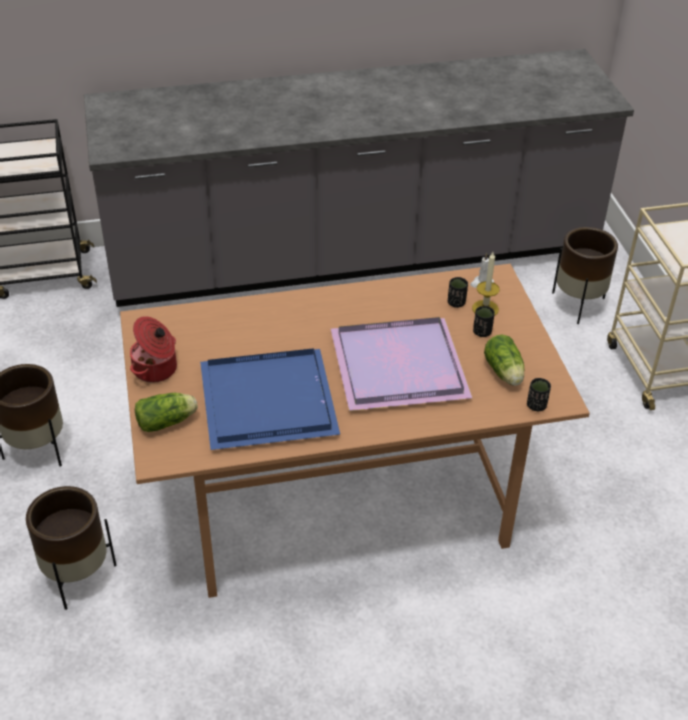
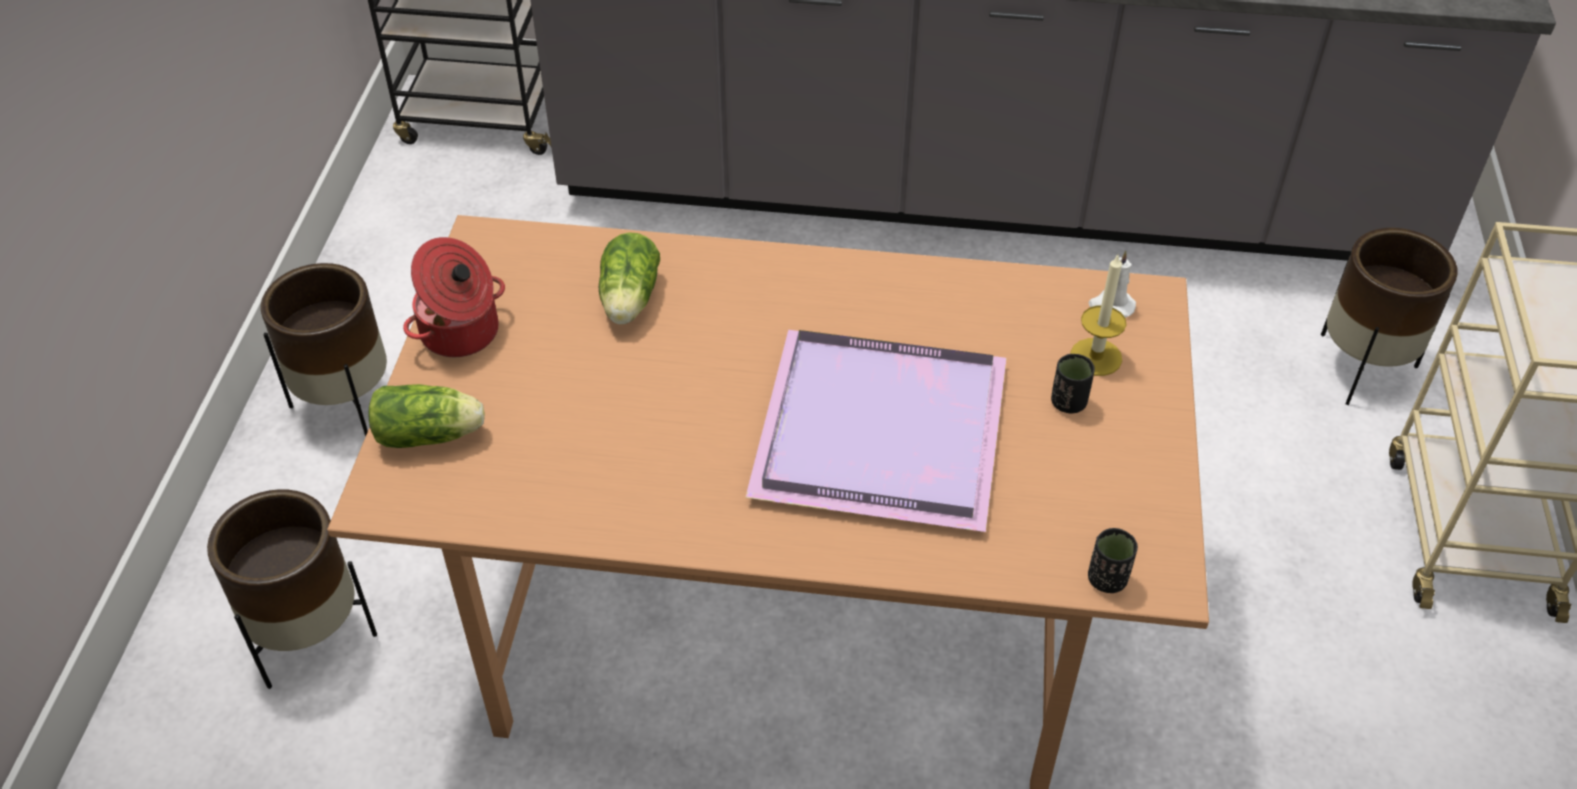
camera: 20 degrees right, 5 degrees up
(270, 402) = (620, 444): blue tray -> none
(456, 303) = (1045, 333): black cup -> none
(504, 373) = (1074, 496): lettuce -> lettuce (628, 301)

